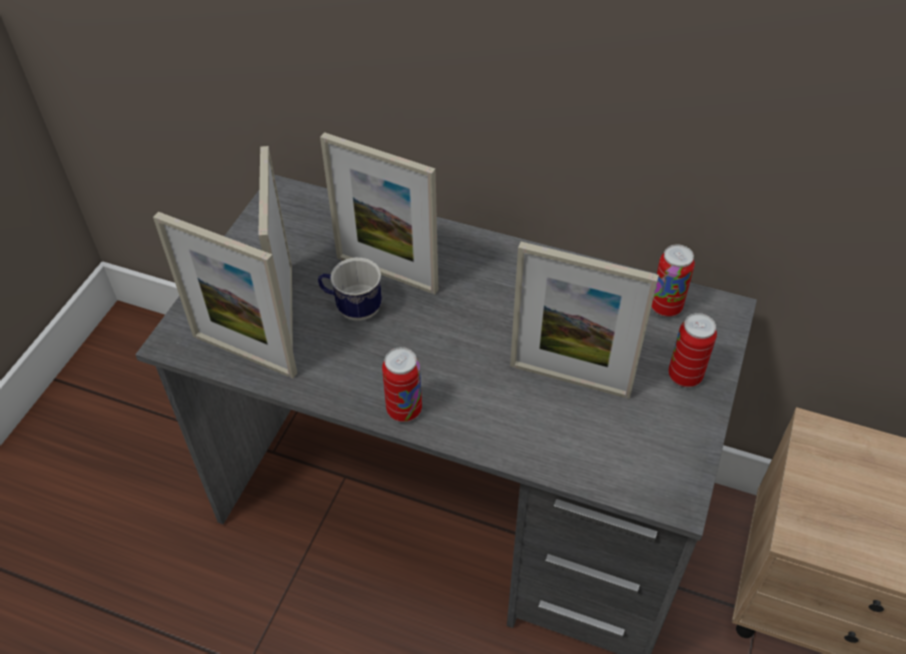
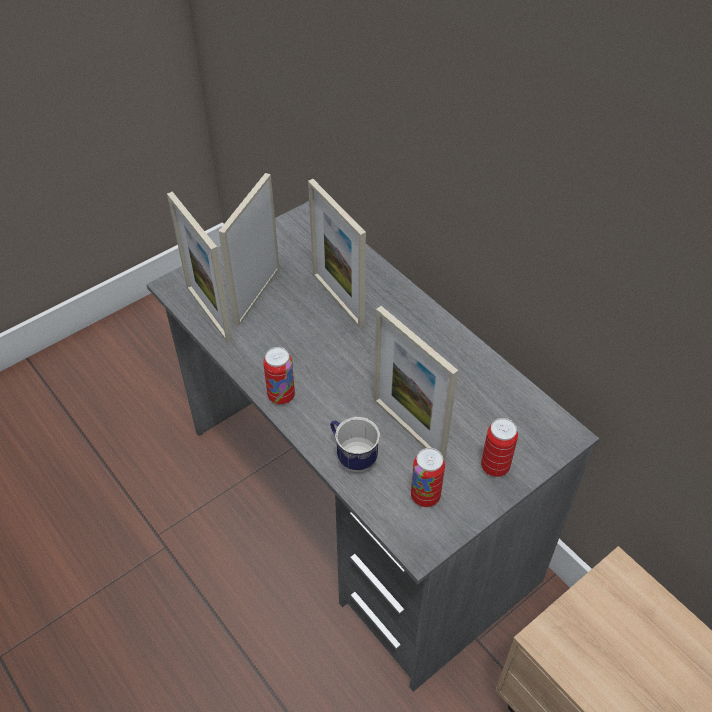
camera: 30 degrees right, 0 degrees up
(352, 308) = (298, 313): mug -> mug (352, 456)
(665, 307) = (520, 411): can -> can (425, 496)

